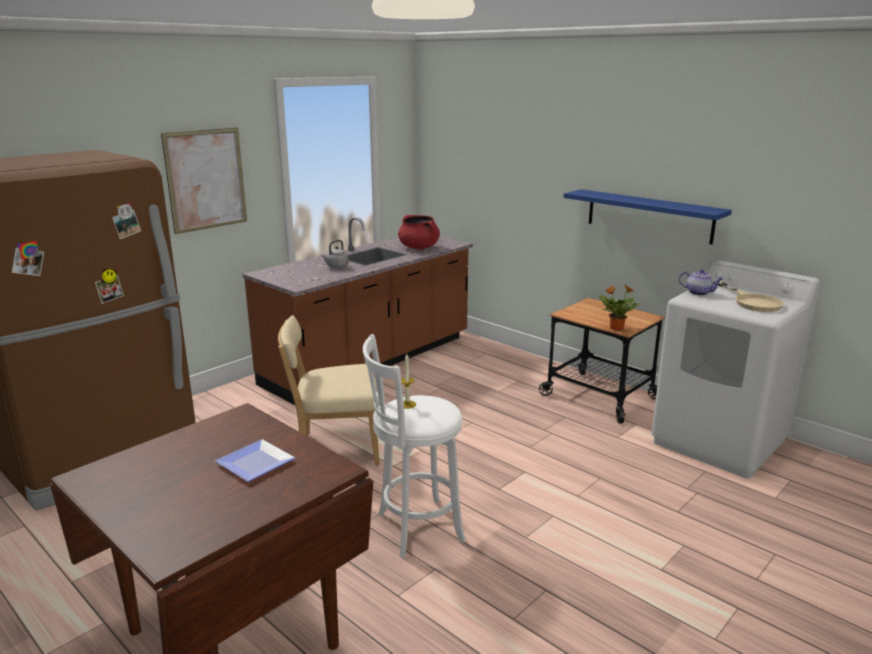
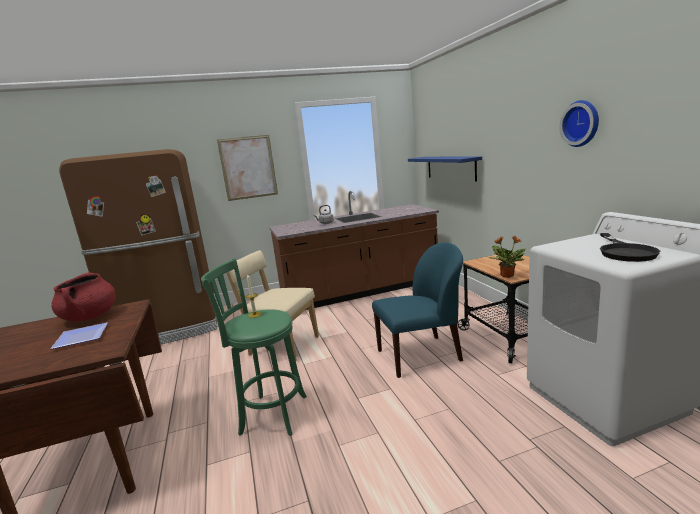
camera: 30 degrees right, 5 degrees down
(415, 528) = (270, 414): white stool -> green stool
(419, 248) = (396, 212): red cooking pot -> red cooking pot (89, 317)
(524, 431) = (420, 355): none -> blue chair
(649, 216) = (554, 175): blue shelf -> blue shelf (450, 167)
(685, 166) = (582, 123): none -> wall clock
(699, 293) = (571, 242): teapot -> none
(752, 302) = (624, 252): beige frying pan -> black frying pan

